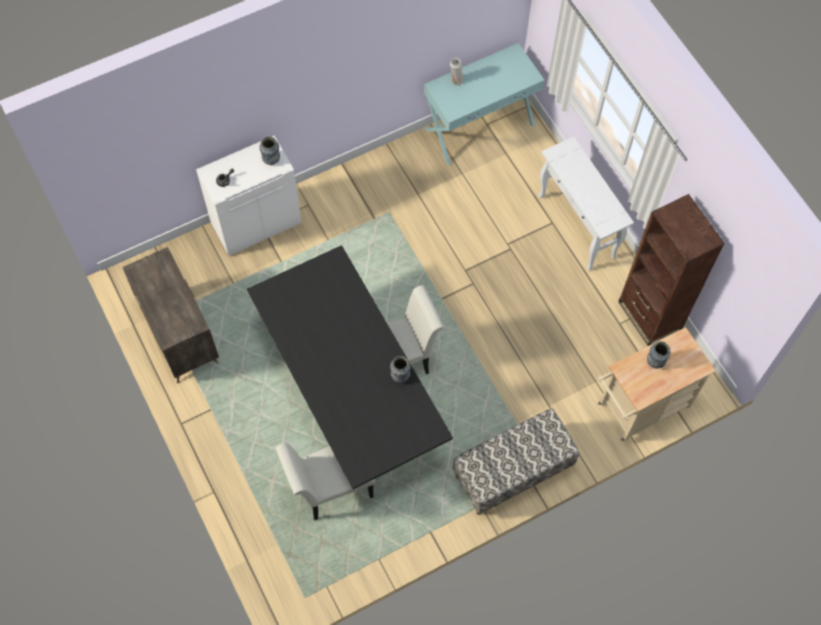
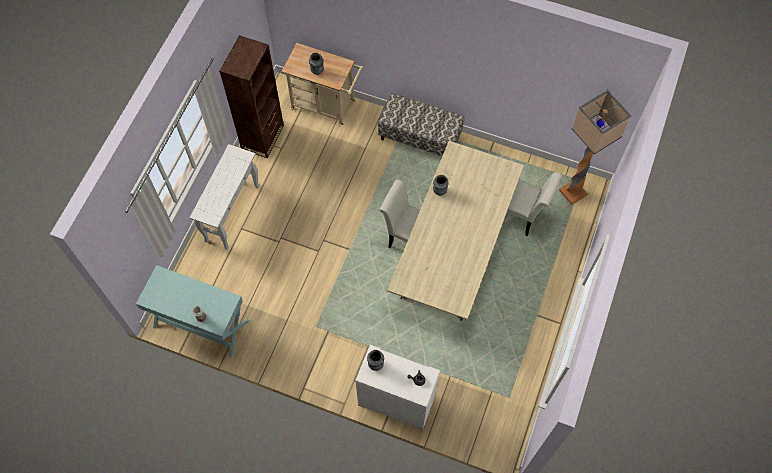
camera: 130 degrees left, 0 degrees up
(179, 334) = (511, 376): dresser -> none
(298, 574) = (573, 193): none -> floor lamp
(349, 391) = (453, 251): black dining table -> beige dining table

